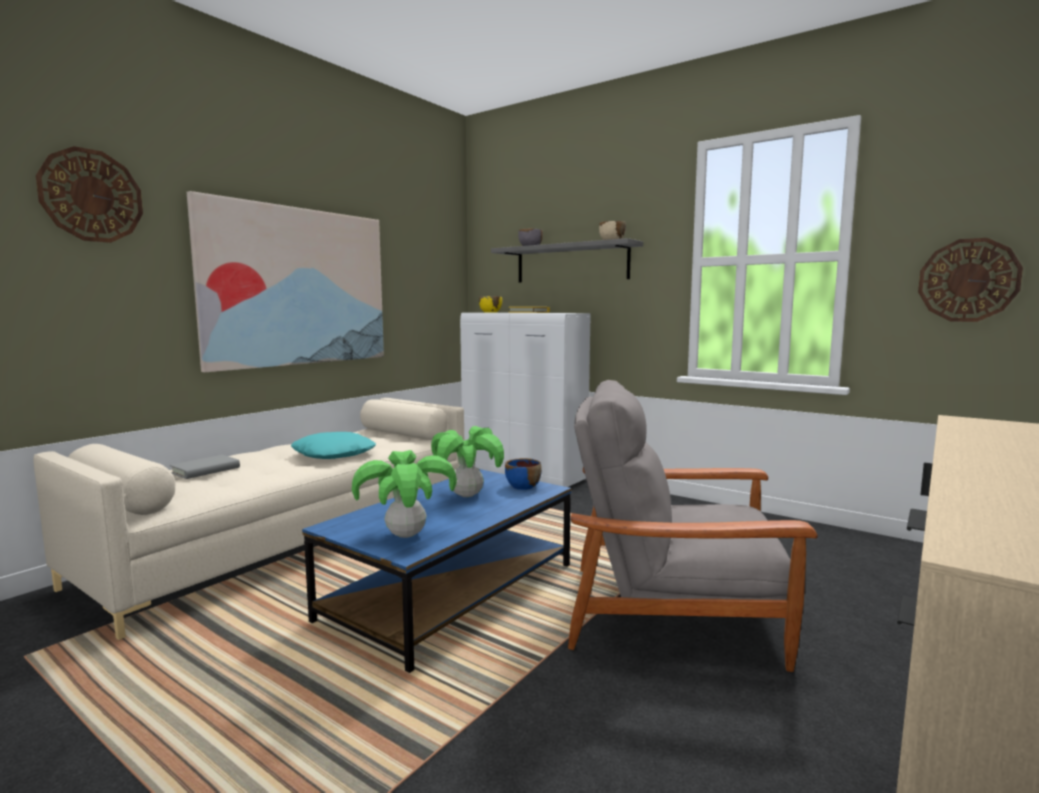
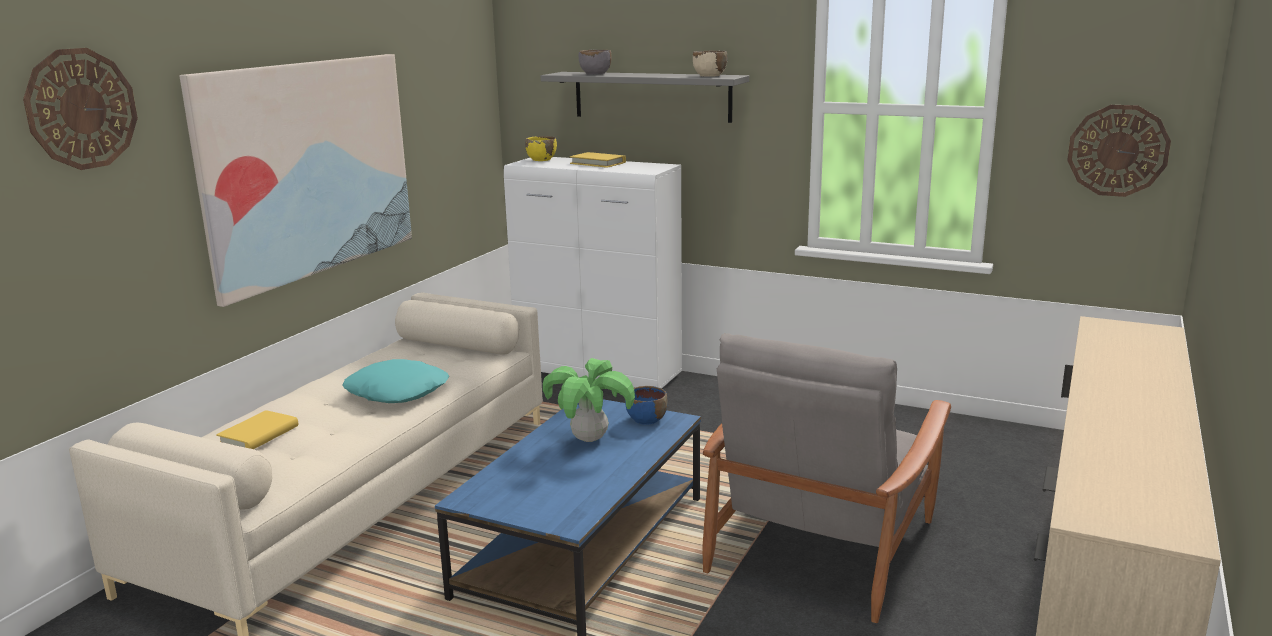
camera: 10 degrees left, 10 degrees up
(205, 470) = (259, 435): grey book -> yellow book
(405, 535) = (554, 501): potted plant -> none
(674, 613) = (823, 544): grey armchair -> grey armchair turned 60 degrees counterclockwise

